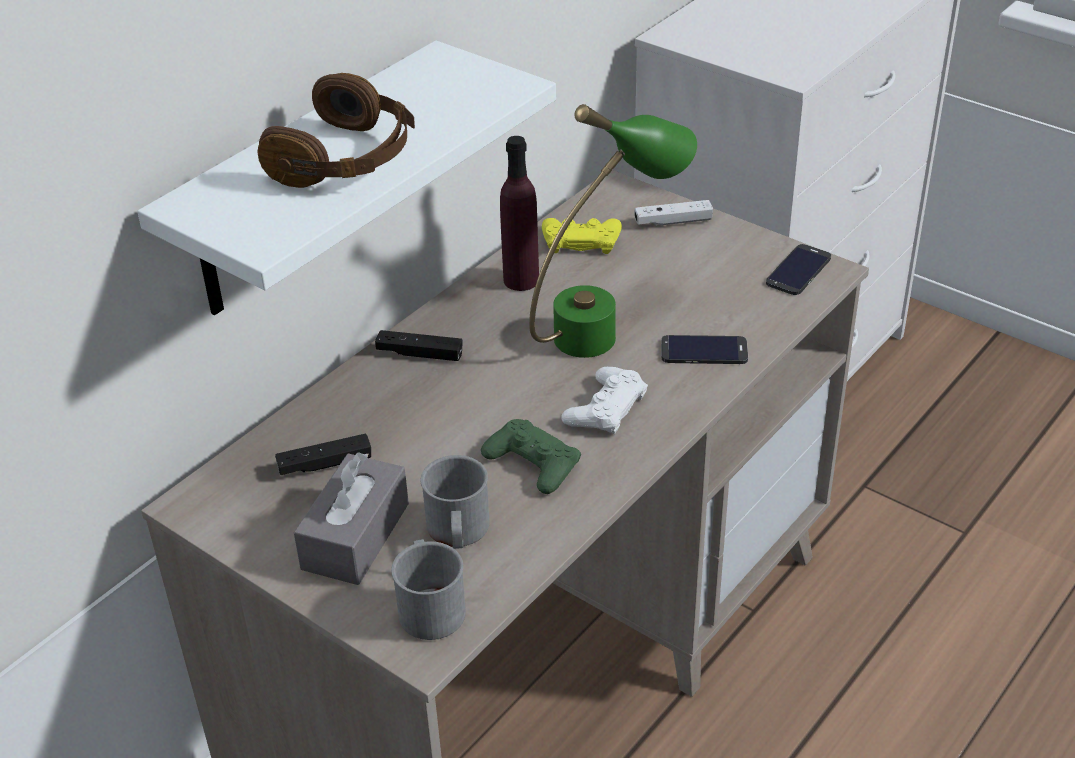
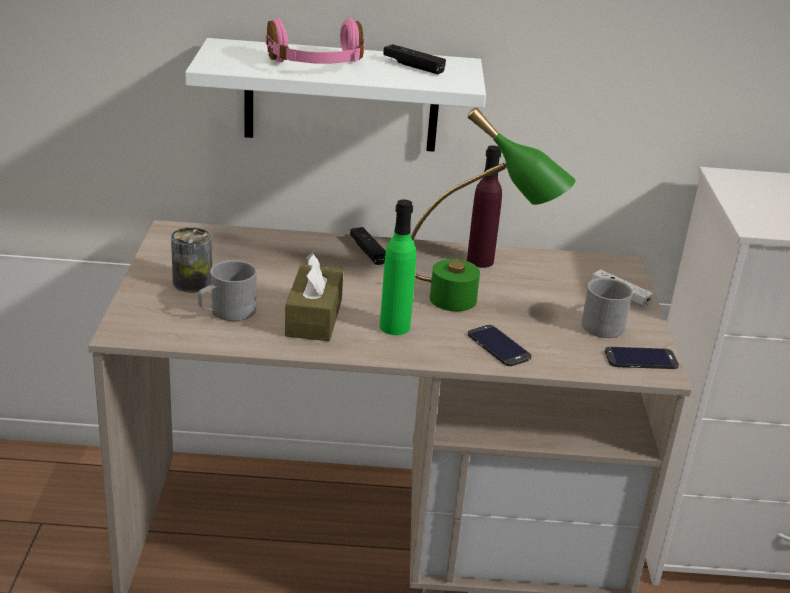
camera: 50 degrees right, 10 degrees down
(325, 464) = (241, 255): black game controller -> black game controller (413, 66)
(346, 160) = (317, 65): brown headphones -> pink headphones
(355, 536) = (192, 282): grey tissue box -> can
(430, 606) = (158, 322): grey mug -> grey mug (606, 324)
(532, 463) = (314, 317): green game controller -> brown tissue box
(581, 241) = (549, 268): yellow game controller -> none
(605, 408) = (394, 327): white game controller -> green bottle

